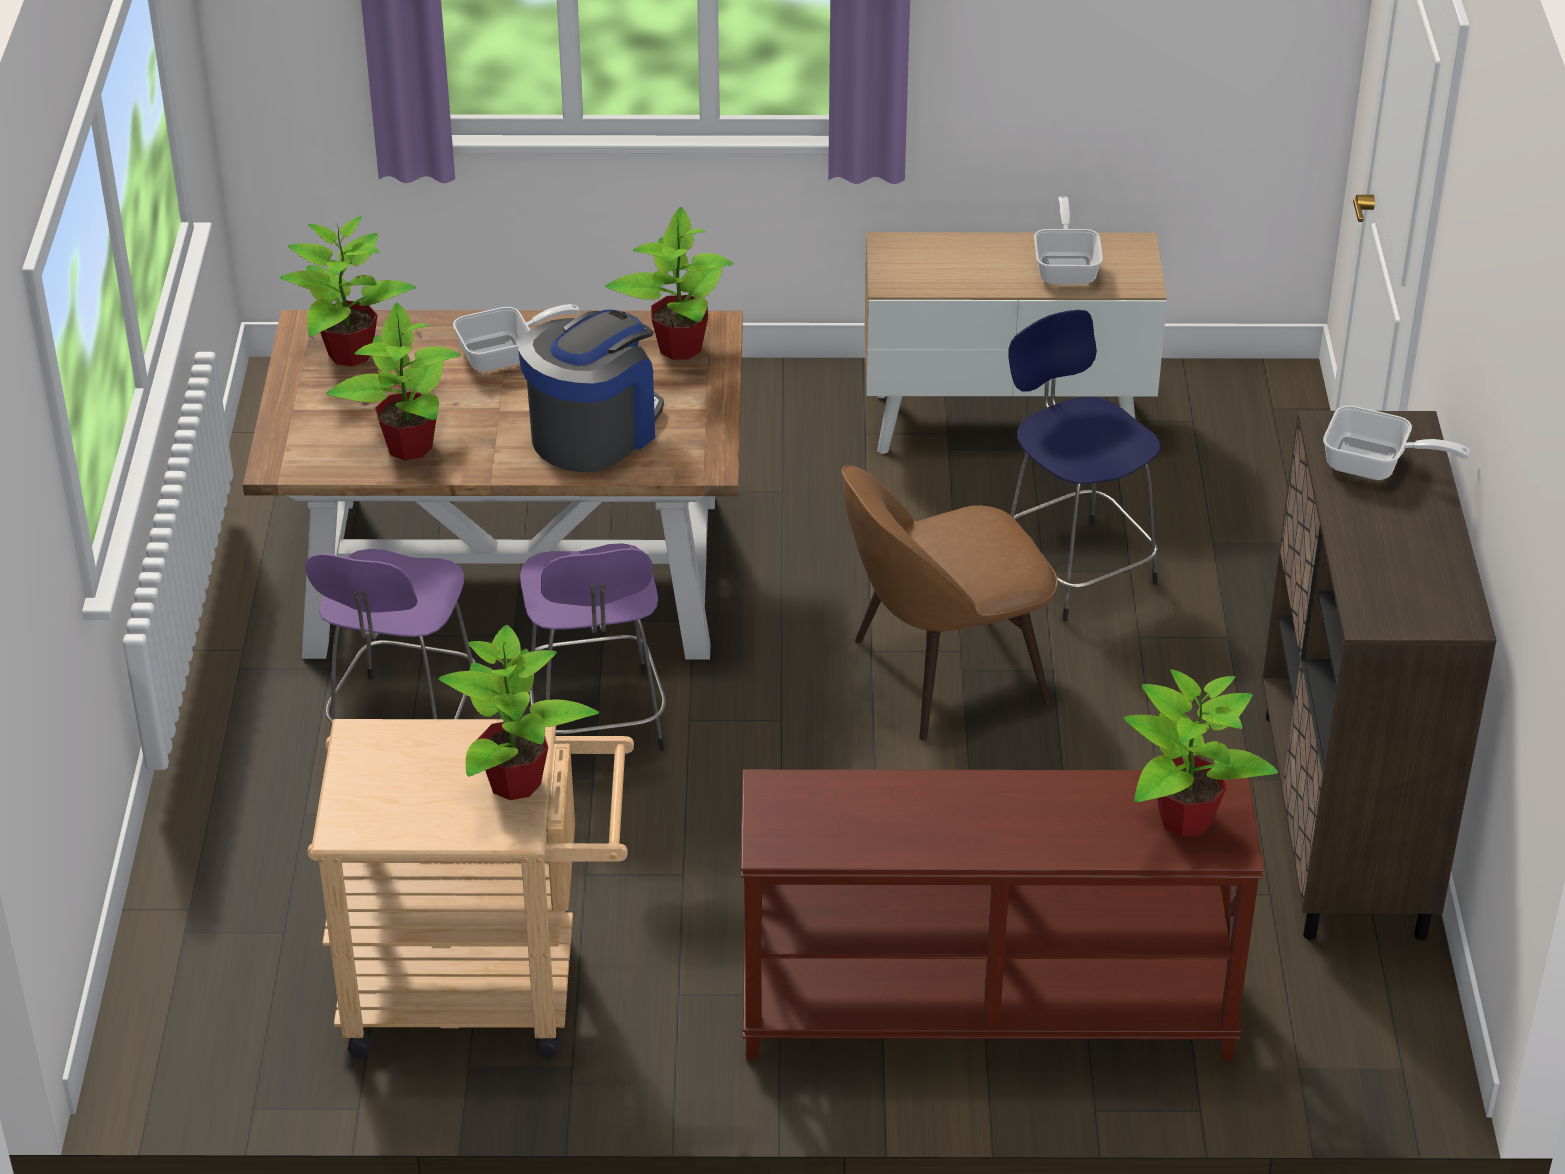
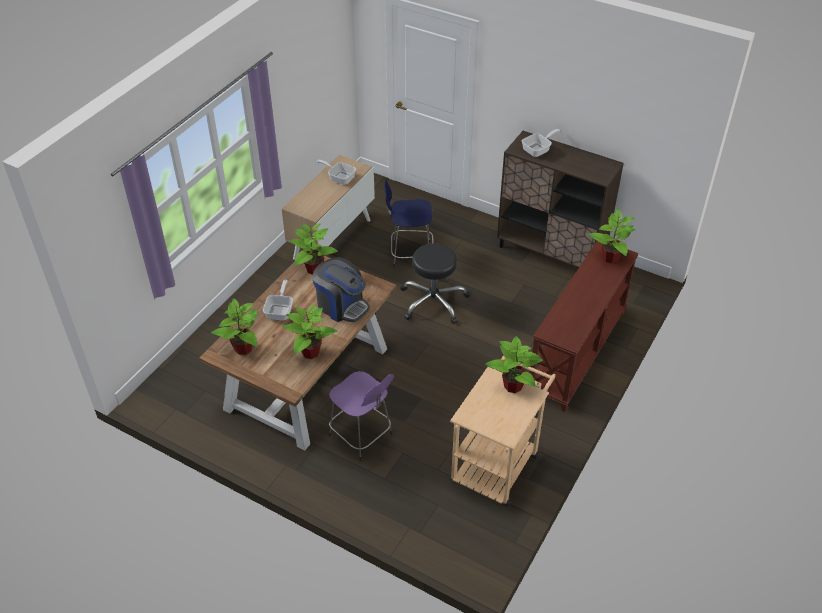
camera: 60 degrees left, 5 degrees up
(594, 432) = (341, 305): coffee machine -> coffee machine turned 150 degrees clockwise
(596, 722) = (396, 387): purple stool -> none
(942, 673) = (433, 301): brown chair -> black stool

